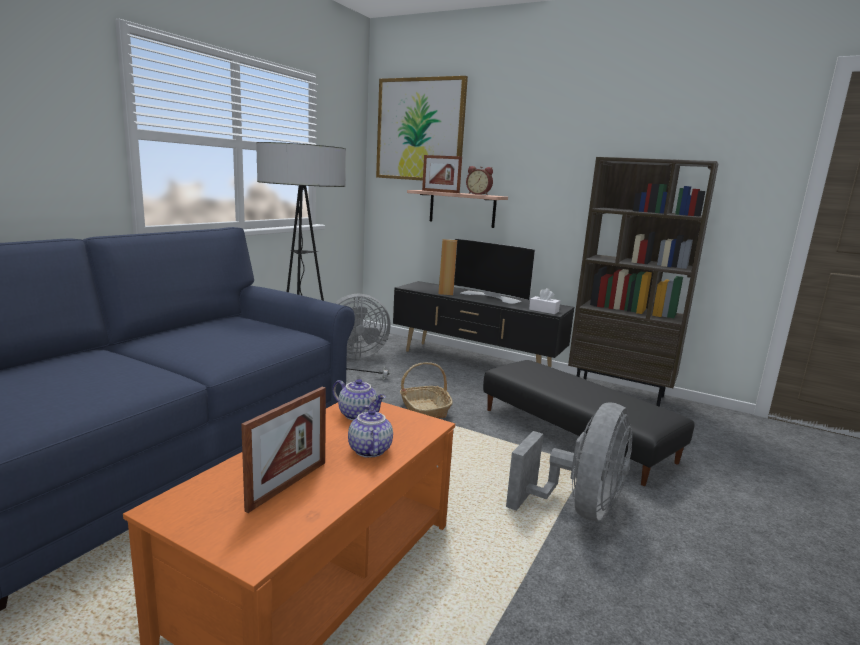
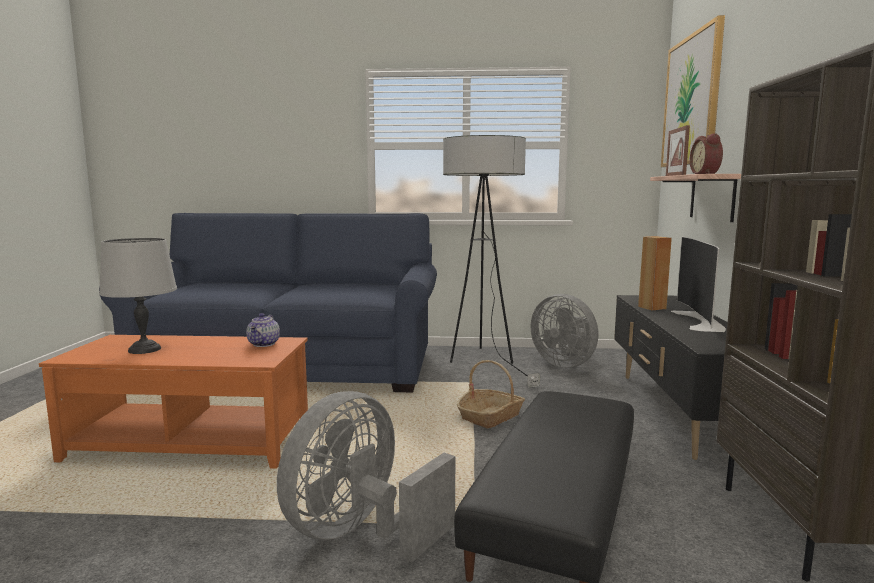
camera: 65 degrees right, 5 degrees down
(288, 485) = (145, 349): picture frame -> grey table lamp
(368, 450) = (204, 355): teapot -> none
(544, 310) = (705, 344): white tissue box -> none
(578, 508) = (360, 533): grey fan -> grey fan turned 120 degrees clockwise

